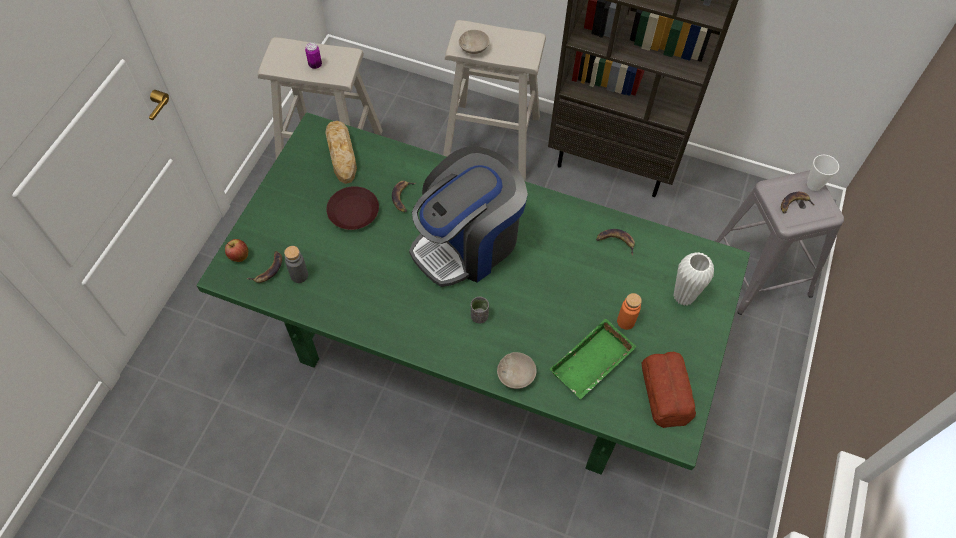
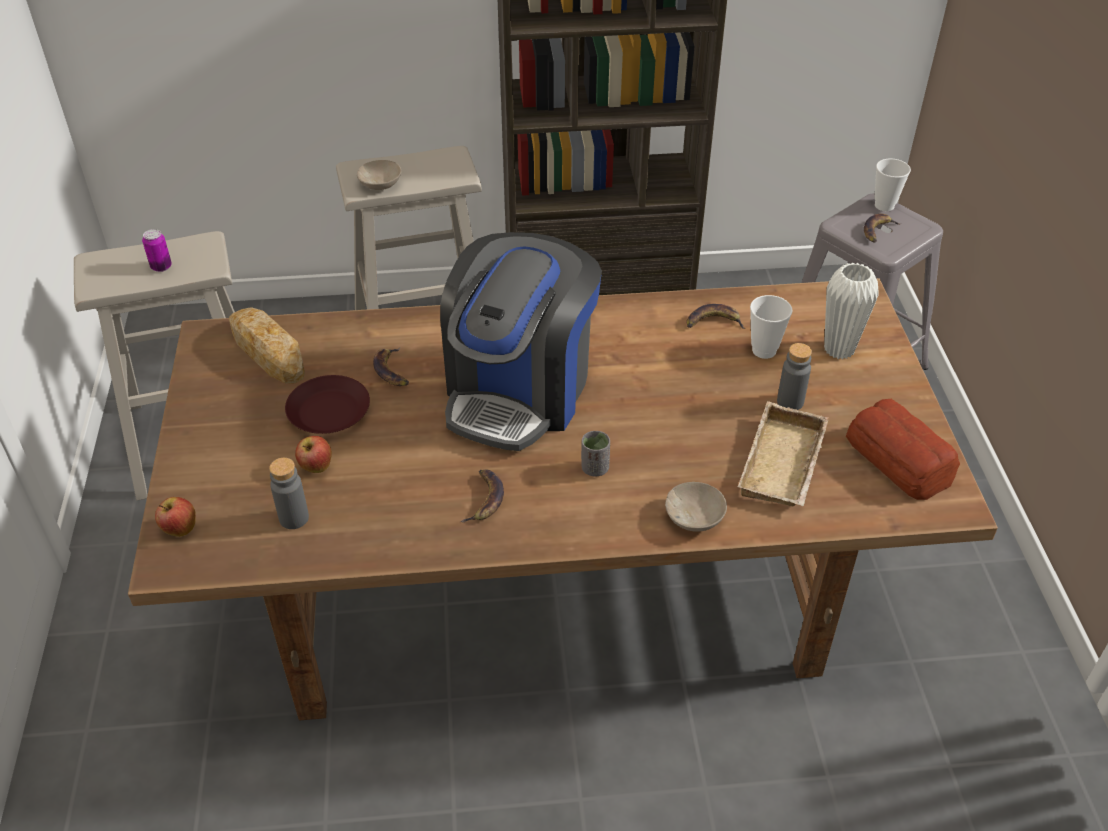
camera: 25 degrees left, 15 degrees down
(268, 269) = (239, 528): banana -> banana (484, 499)
(327, 247) = (316, 467): none -> apple
(477, 349) = (556, 592): green dining table -> brown dining table
(592, 364) = (785, 465): green tray -> beige tray
(625, 321) = (790, 402): orange bottle -> grey bottle
(634, 277) = (764, 350): none -> cup

